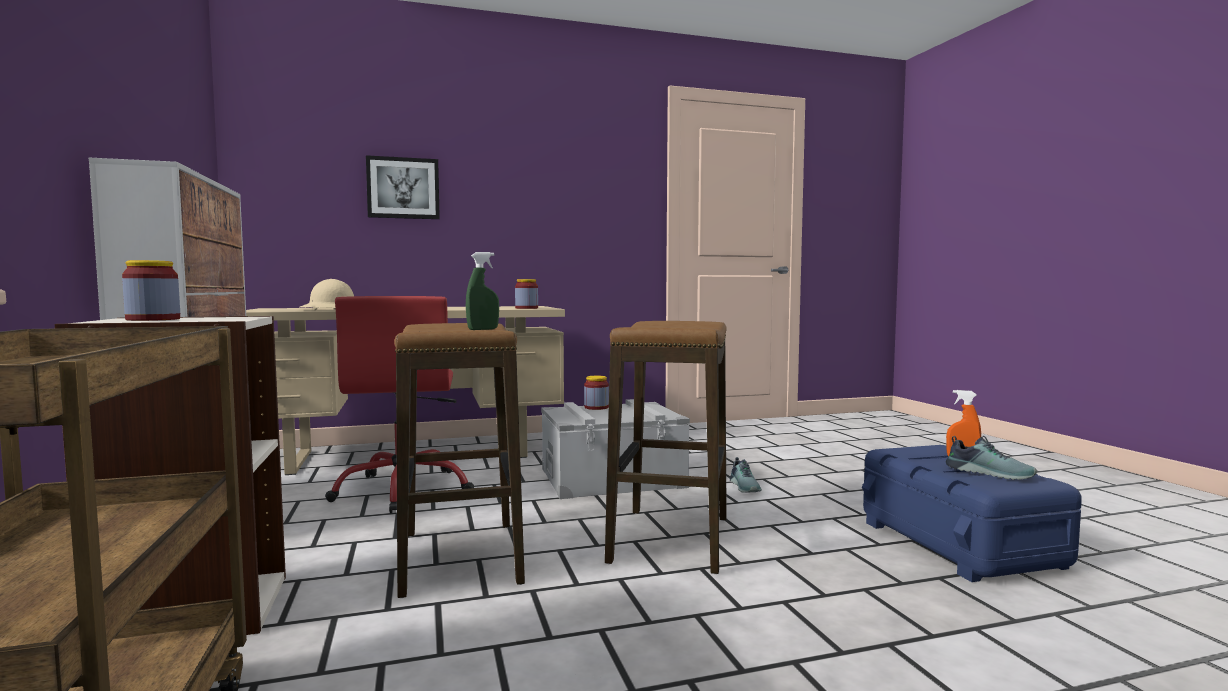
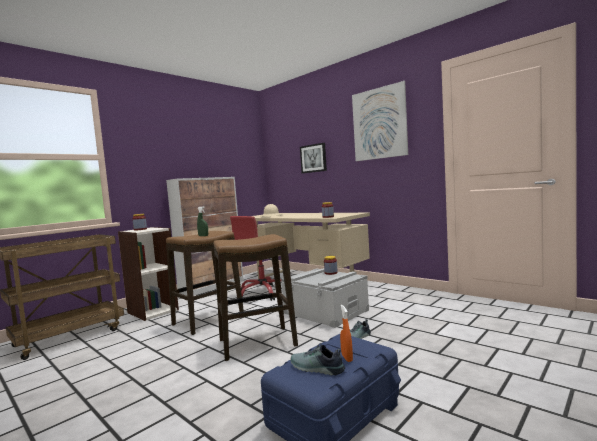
camera: 60 degrees right, 0 degrees up
(565, 151) = (379, 123): none -> picture
(989, 473) = (316, 369): shoe -> shoe turned 105 degrees clockwise

